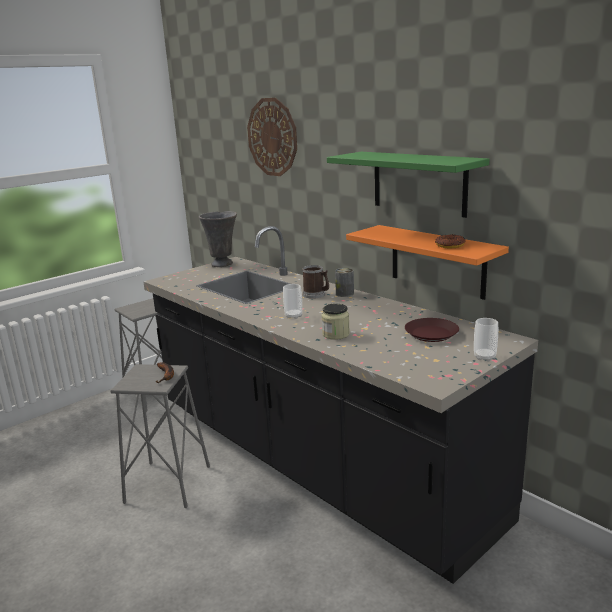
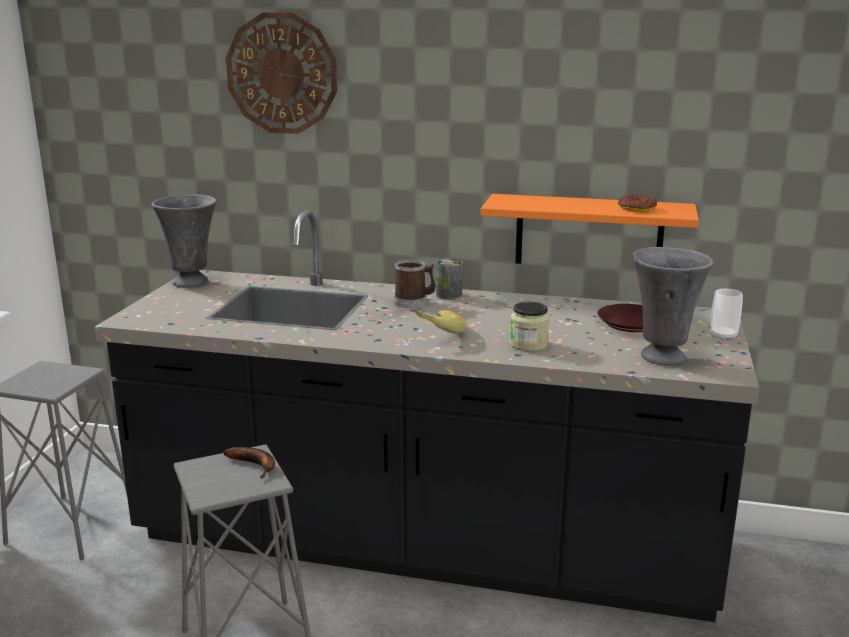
camera: 35 degrees left, 0 degrees up
(293, 316) = (434, 333): cup -> banana
(408, 362) = (662, 357): none -> grey vase
(419, 183) = (562, 133): green shelf -> none

